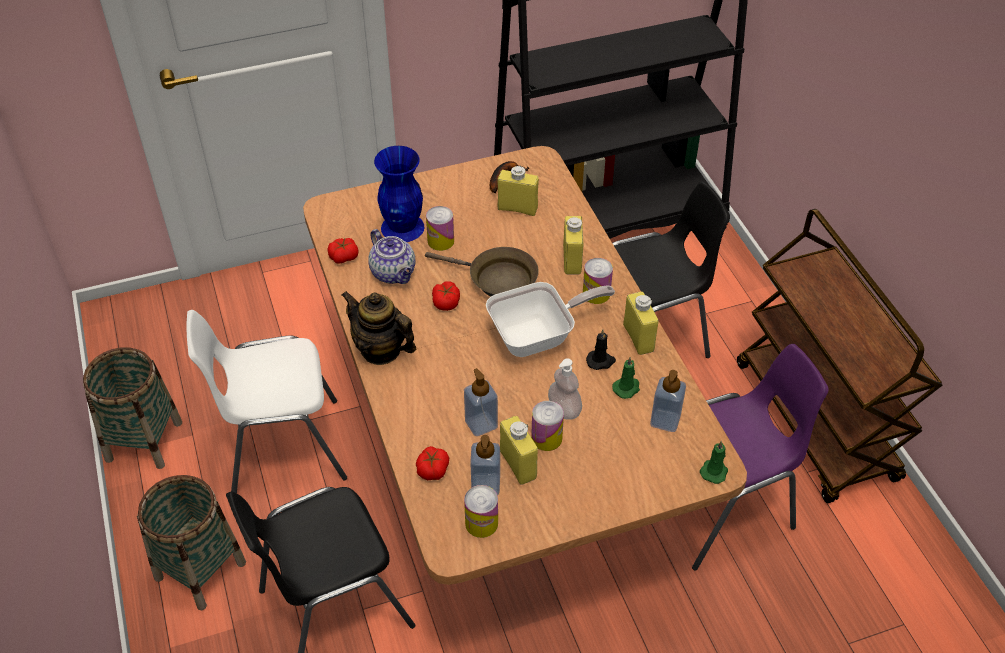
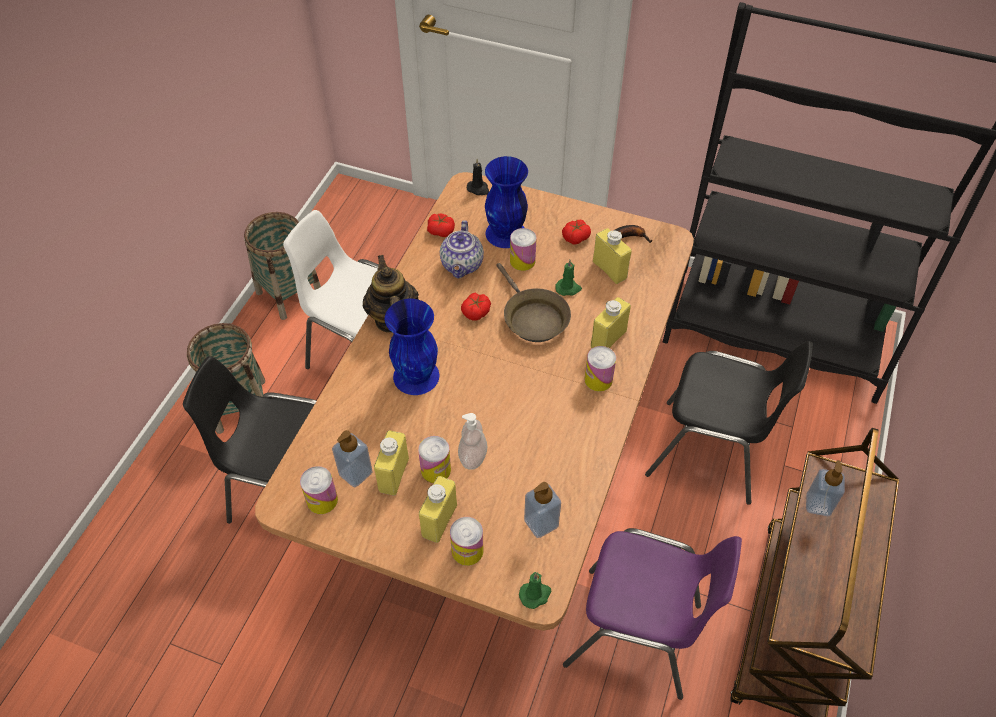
camera: 40 degrees right, 5 degrees up
(432, 469) = (333, 434): tomato -> tomato (575, 237)
(452, 380) = (417, 375): none -> blue vase
(481, 424) = (401, 424): soap dispenser -> soap dispenser (818, 504)
(538, 337) = (515, 385): frying pan -> none
(601, 361) = (542, 438): black candle -> black candle (478, 189)
(627, 388) = (539, 474): green candle -> green candle (568, 288)
(634, 477) = (467, 550): none -> can
(638, 338) = (593, 439): yellow bottle -> yellow bottle (439, 521)

